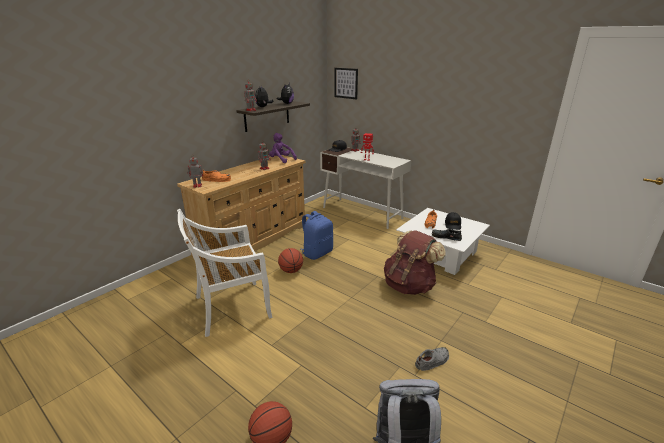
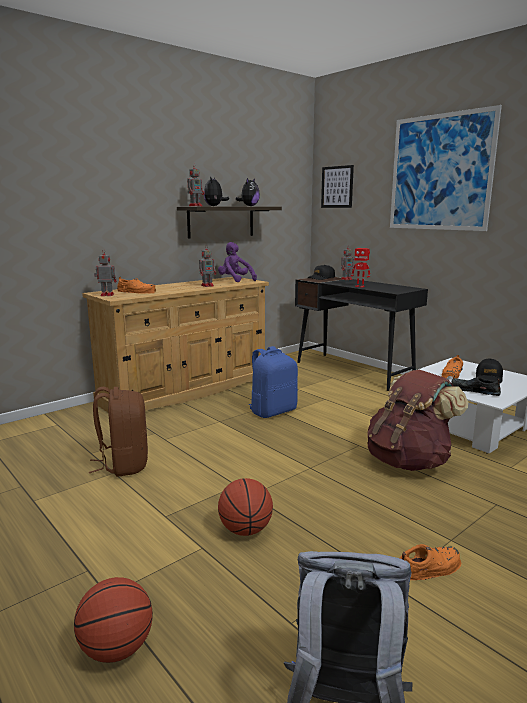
camera: 10 degrees right, 10 degrees down
(231, 307) = (123, 464): white chair -> brown backpack
(291, 271) = (227, 429): basketball -> basketball (245, 530)
(362, 213) = (353, 371): white desk -> black desk
(420, 82) = (440, 172): none -> picture
(432, 360) = (429, 567): grey shoe -> orange shoe

